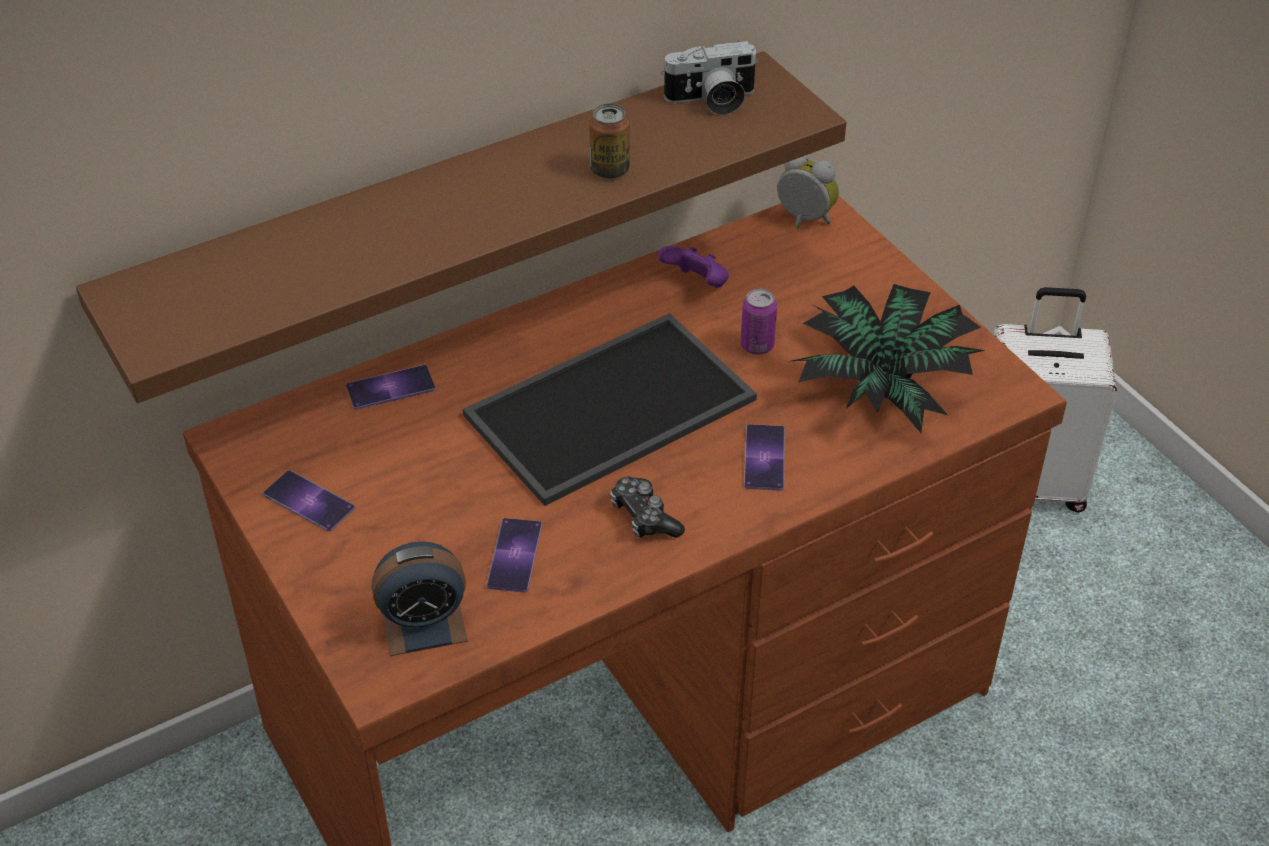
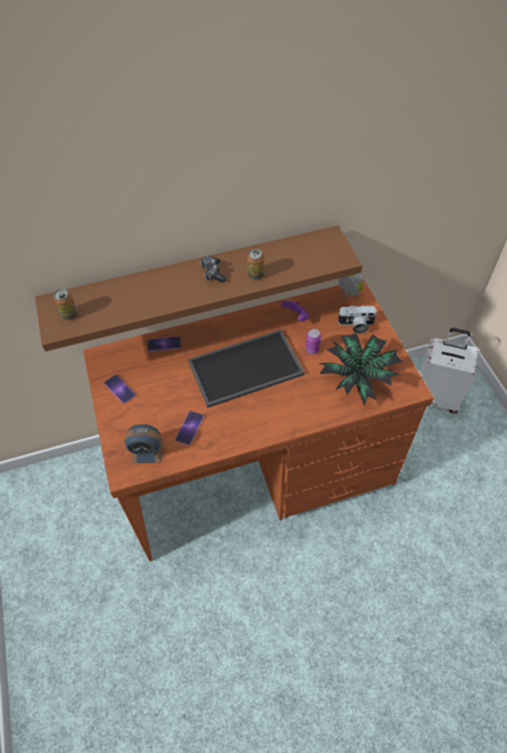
camera: 15 degrees right, 10 degrees up
(181, 310) = (69, 314): none -> can
(644, 517) = (244, 420): game controller -> game controller (213, 273)
(711, 100) = (308, 247): camera -> camera (356, 325)
(764, 457) = (300, 402): phone -> none

